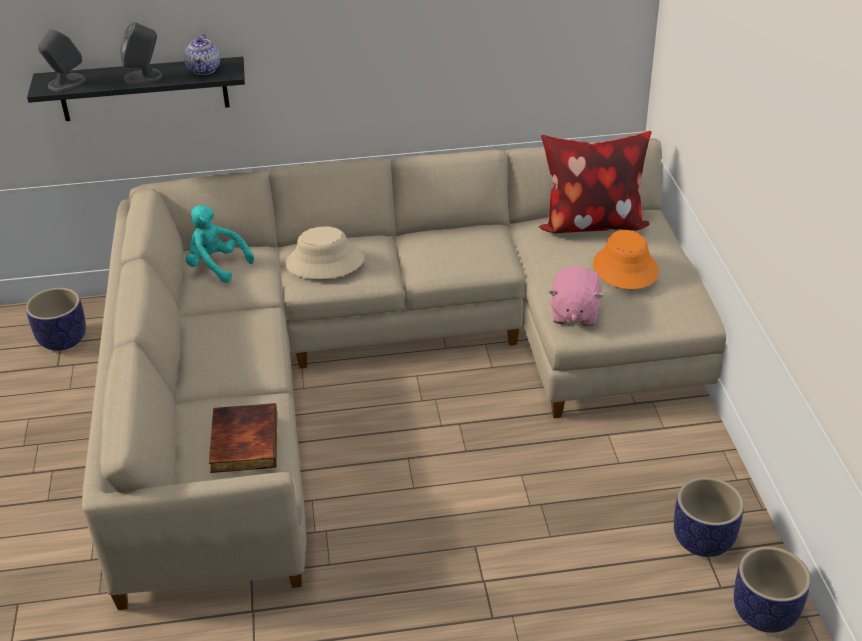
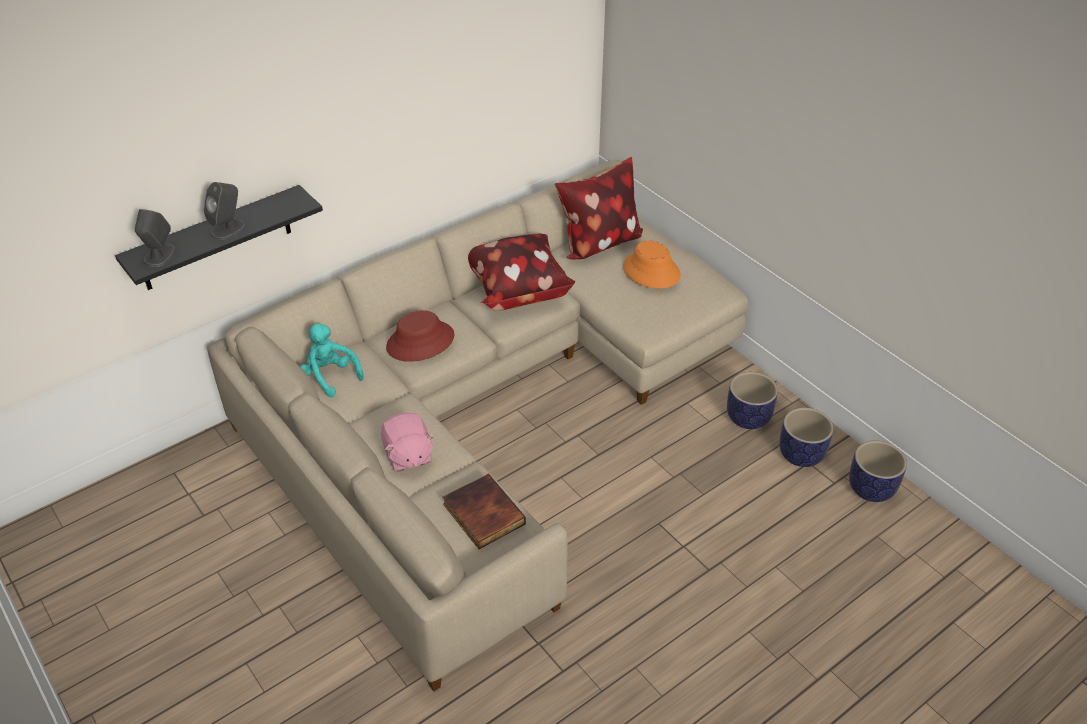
camera: 30 degrees left, 5 degrees up
(62, 340) = (187, 491): planter -> planter (747, 418)
(204, 70) = (278, 207): teapot -> none
(216, 266) = (330, 376): turquoise plush toy -> turquoise plush toy turned 45 degrees clockwise
(325, 262) = (420, 342): beige hat -> red hat
(462, 244) = (516, 290): none -> pillow
(574, 313) = (639, 319): pink plush toy -> pink plush toy (407, 455)

